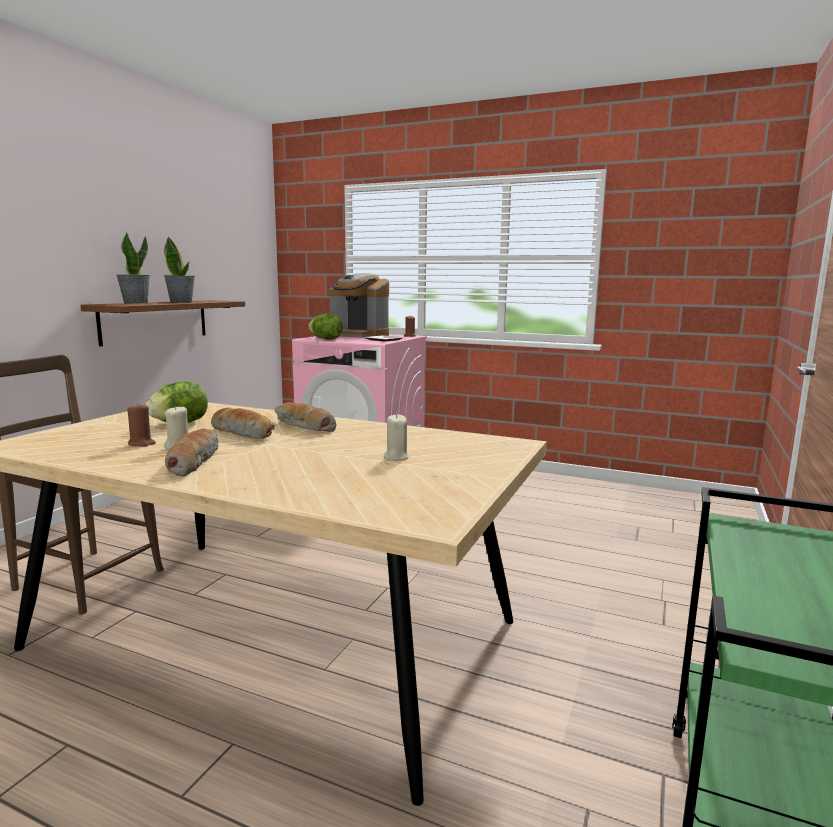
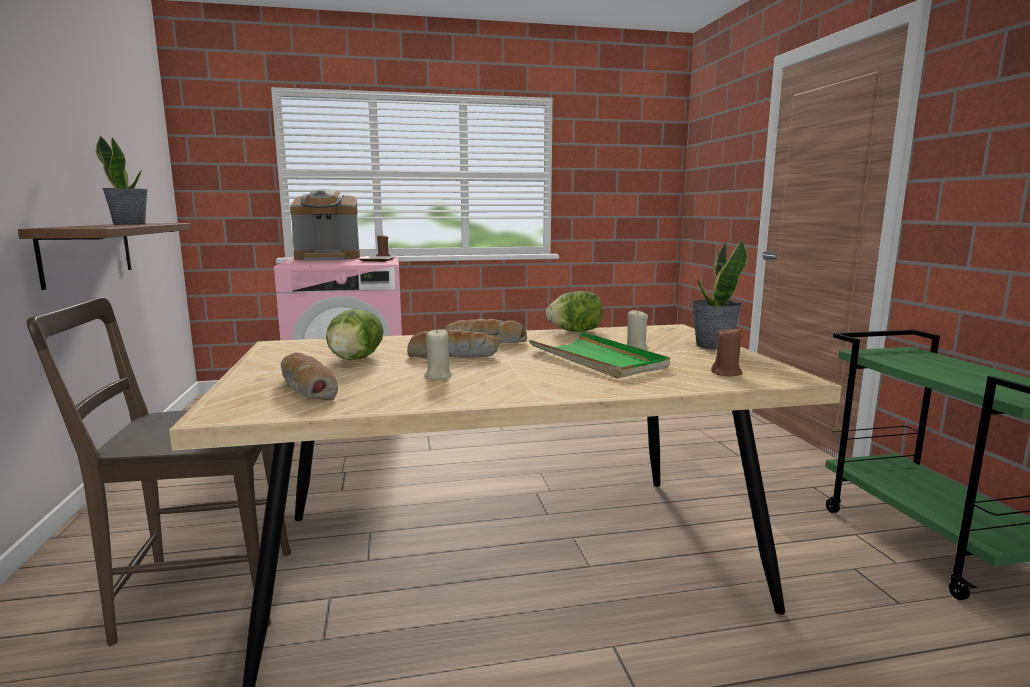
camera: 35 degrees left, 0 degrees up
(135, 303) = (85, 226): potted plant -> potted plant (713, 346)
(141, 443) = (387, 381): brown candle -> brown candle (726, 373)
(193, 461) = (498, 382): bread -> bread (306, 388)
(326, 339) = (314, 263): lettuce -> lettuce (575, 331)
(329, 459) = (597, 359): none -> green tray

